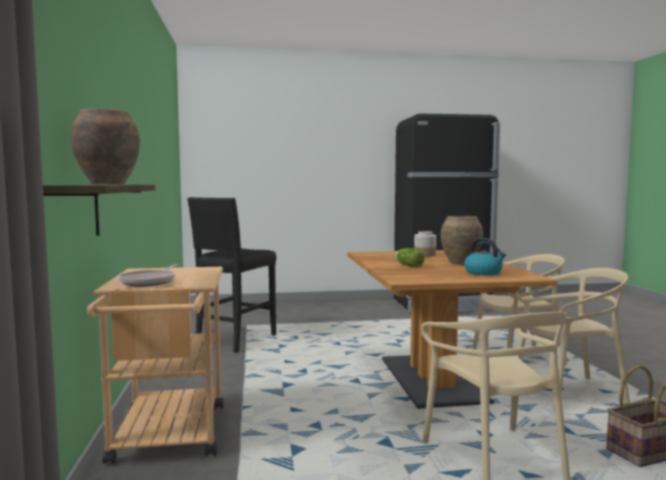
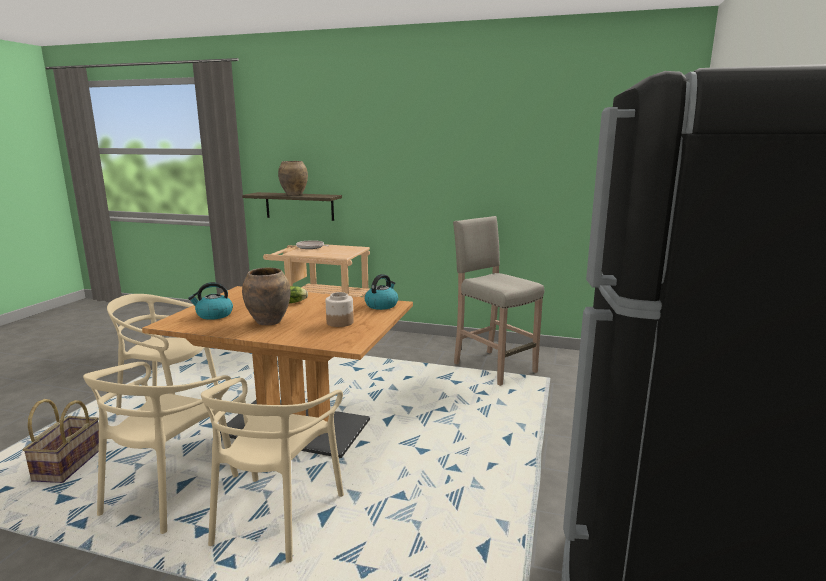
camera: 115 degrees right, 10 degrees up
(235, 340) = (493, 367): black stool -> beige stool
(369, 254) = (381, 305): none -> kettle

